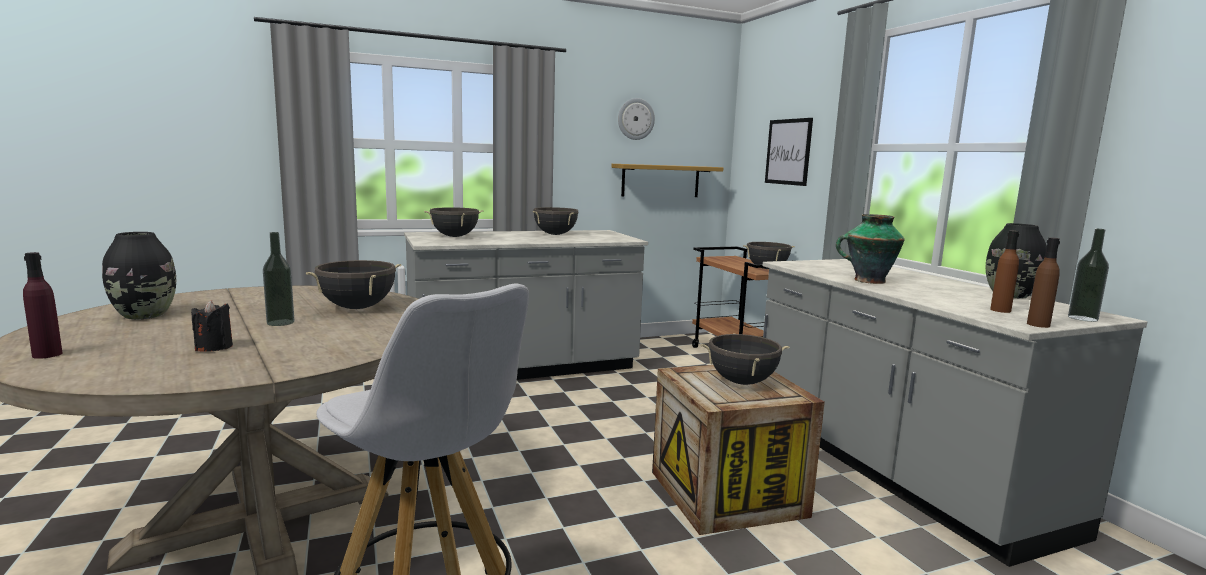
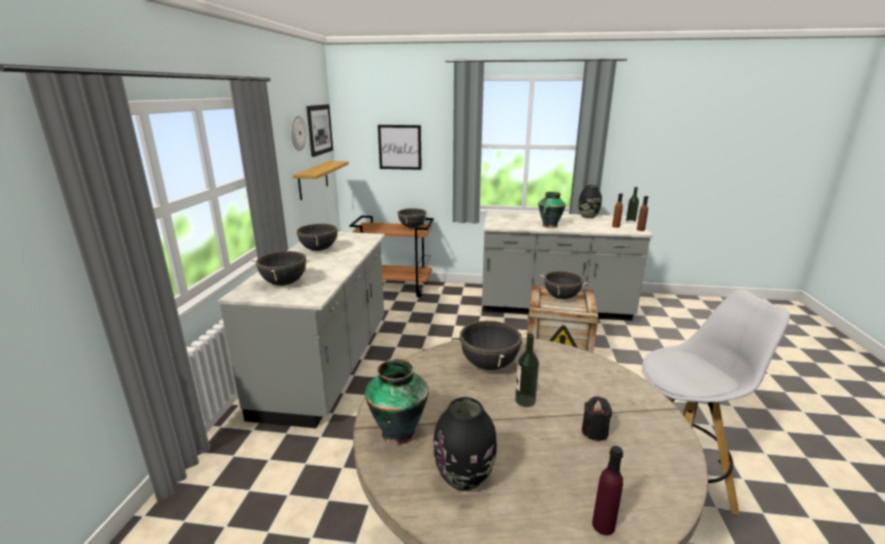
camera: 60 degrees left, 10 degrees up
(220, 296) = (399, 431): none -> vase
(695, 124) = (319, 129): none -> picture

